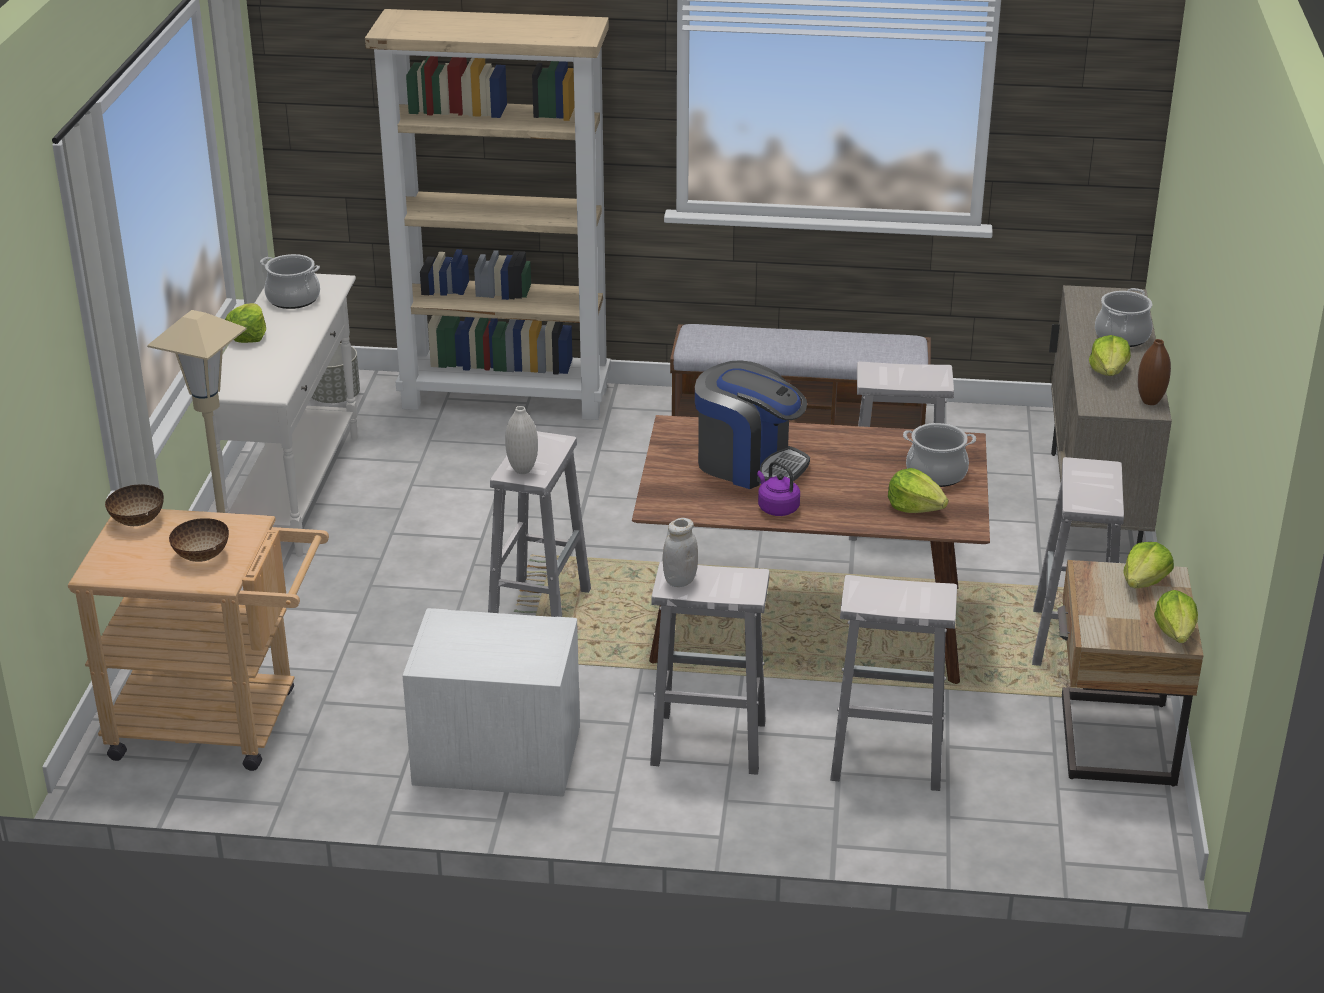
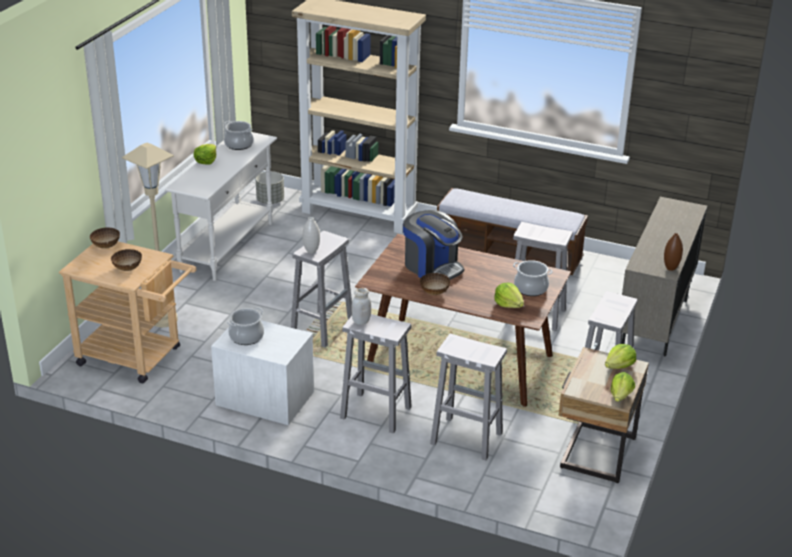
camera: 15 degrees right, 0 degrees up
(776, 508) = (434, 292): purple kettle -> bowl
(1108, 371) = (657, 248): lettuce -> none
(1121, 336) = (676, 230): cooking pot -> cooking pot (246, 336)

